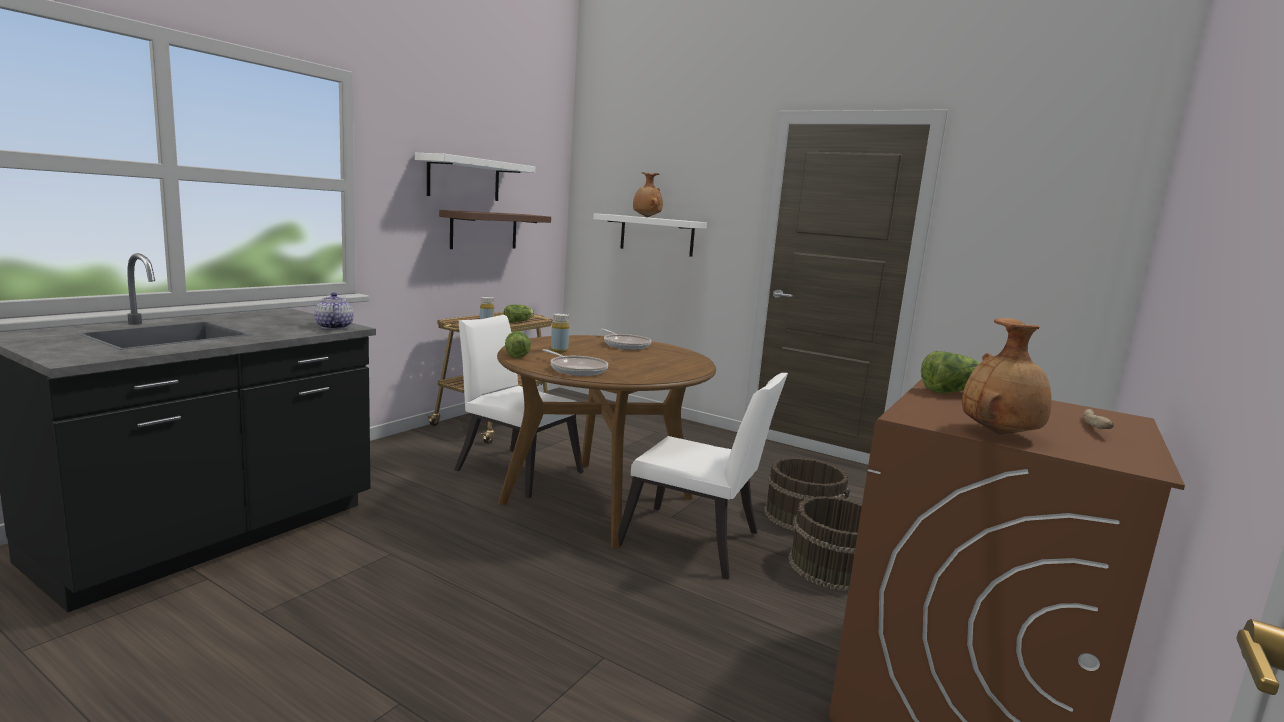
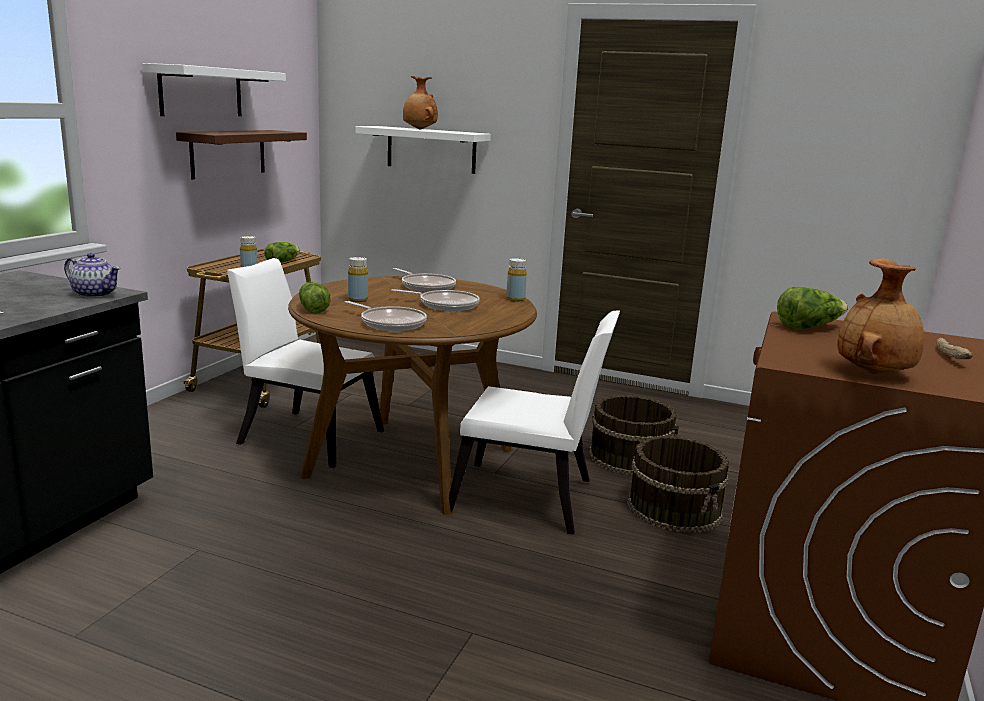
camera: 10 degrees left, 5 degrees up
(333, 327) = (95, 294): teapot -> teapot turned 150 degrees clockwise
(633, 359) = (445, 305): none -> frying pan
(700, 360) = (515, 299): none -> yellow bottle

